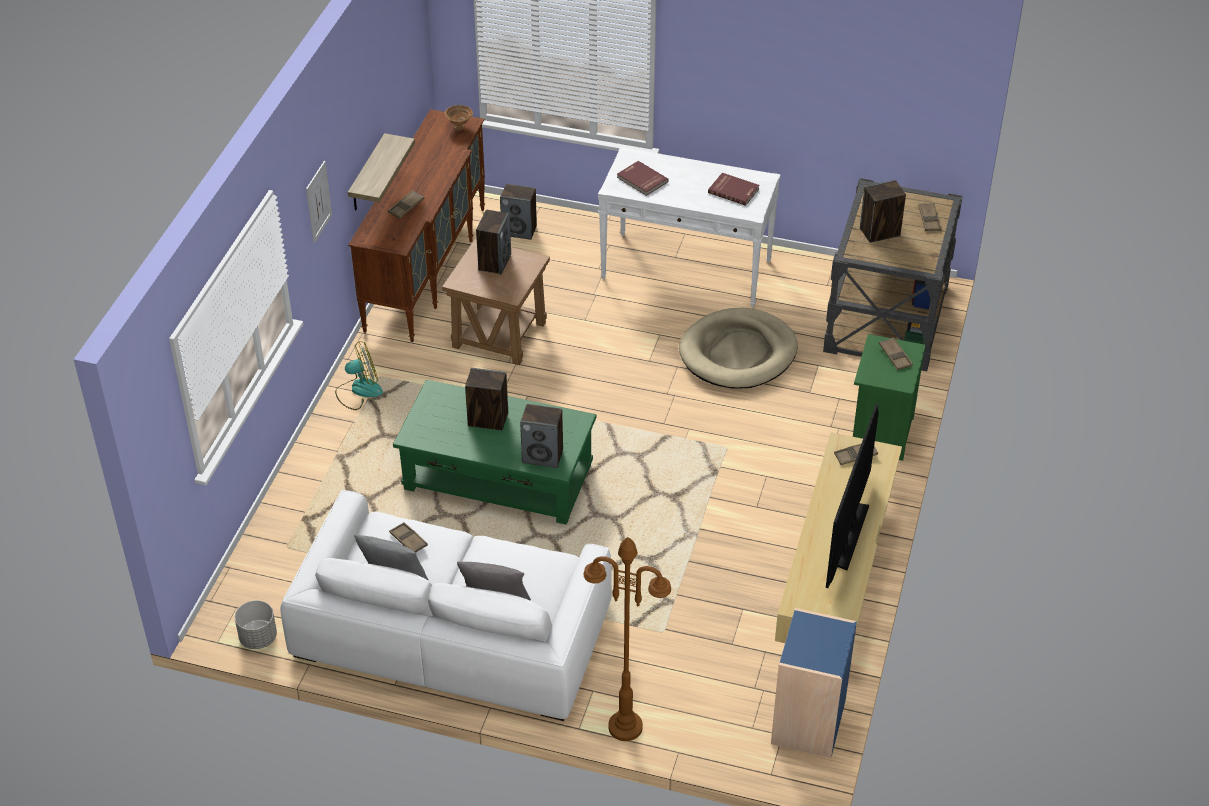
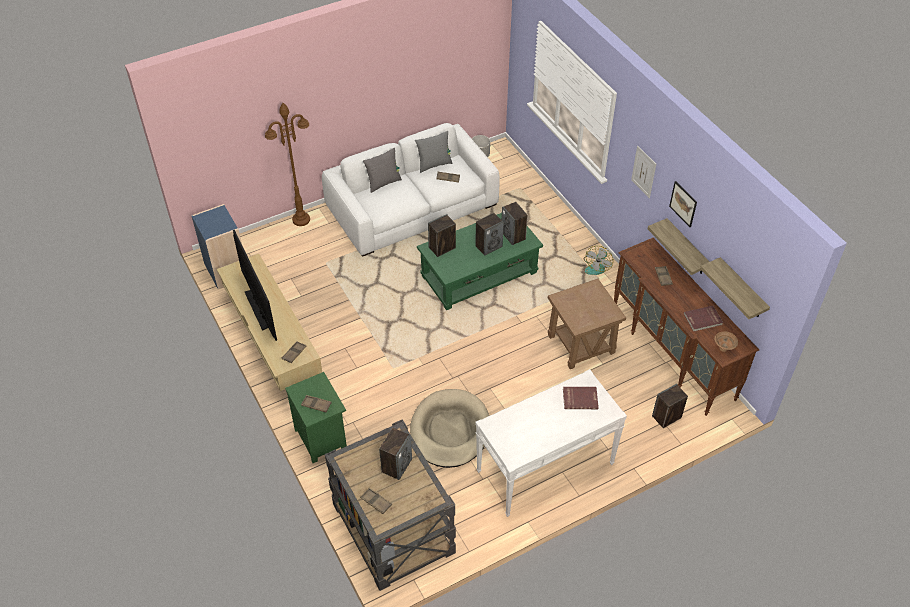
camera: 135 degrees right, 5 degrees up
(352, 137) = (683, 204): none -> picture
(405, 91) = (742, 289): none -> shelf
(494, 262) = (595, 311): speaker -> speaker (513, 235)
(734, 190) = (520, 434): red book -> red book (703, 320)

